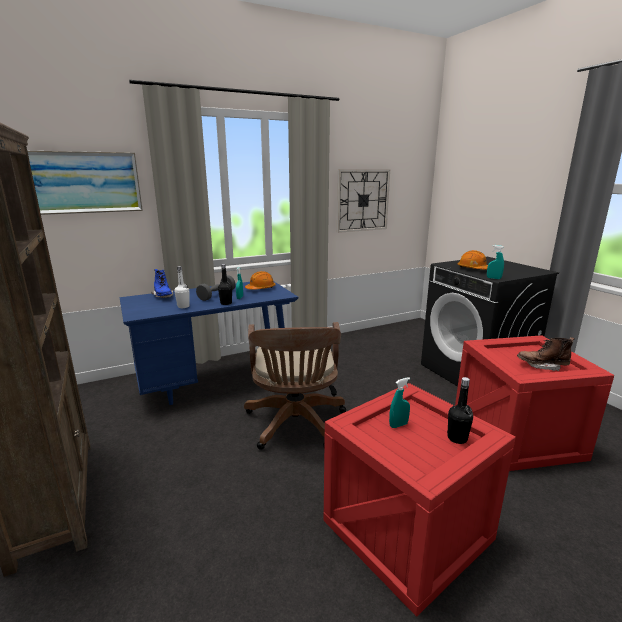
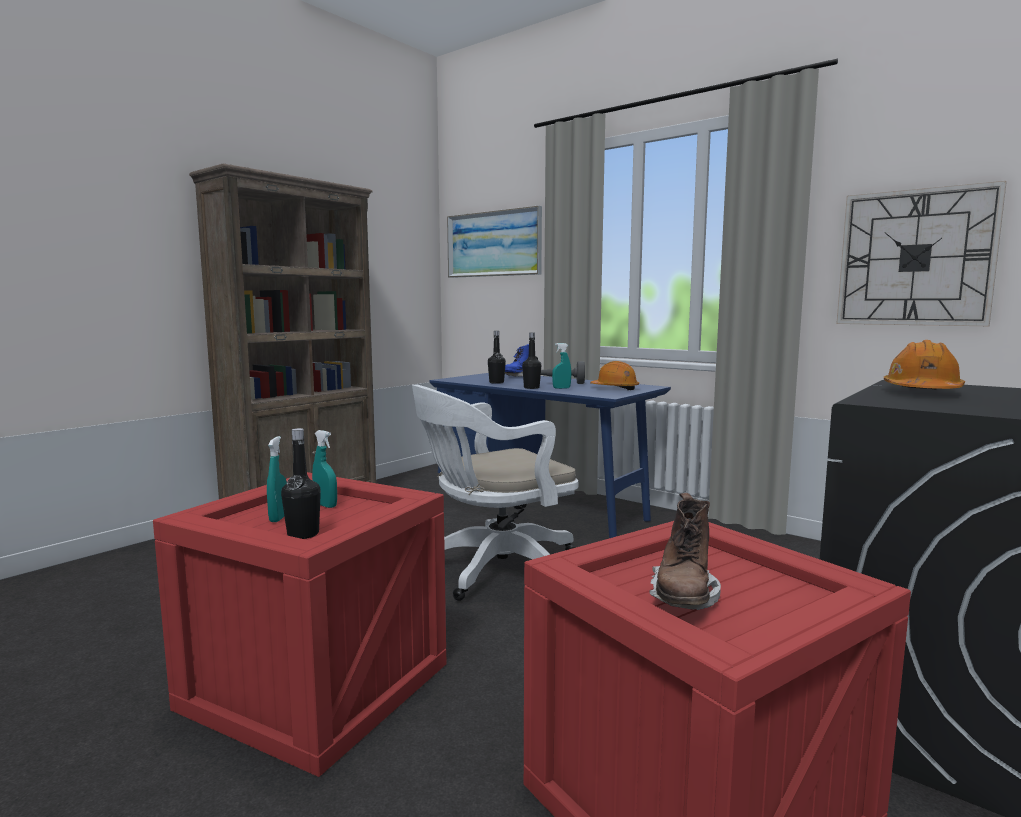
camera: 65 degrees right, 10 degrees down
(183, 306) = (496, 382): white bottle -> black bottle
(295, 425) = (494, 570): brown office chair -> white office chair
(493, 278) = (863, 400): turquoise spray bottle -> turquoise spray bottle (279, 518)
(542, 366) = (683, 597): brown boot -> brown boot turned 150 degrees counterclockwise

